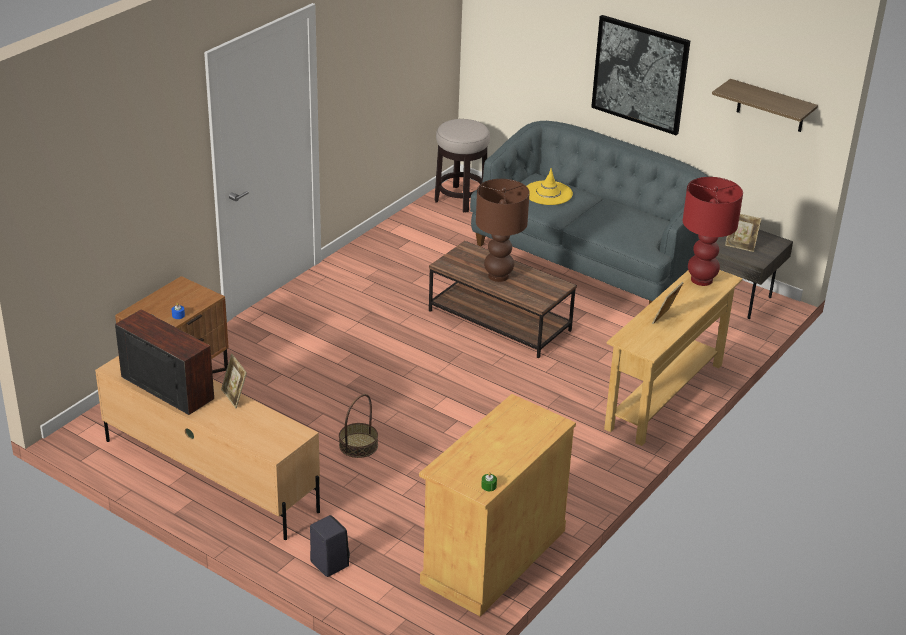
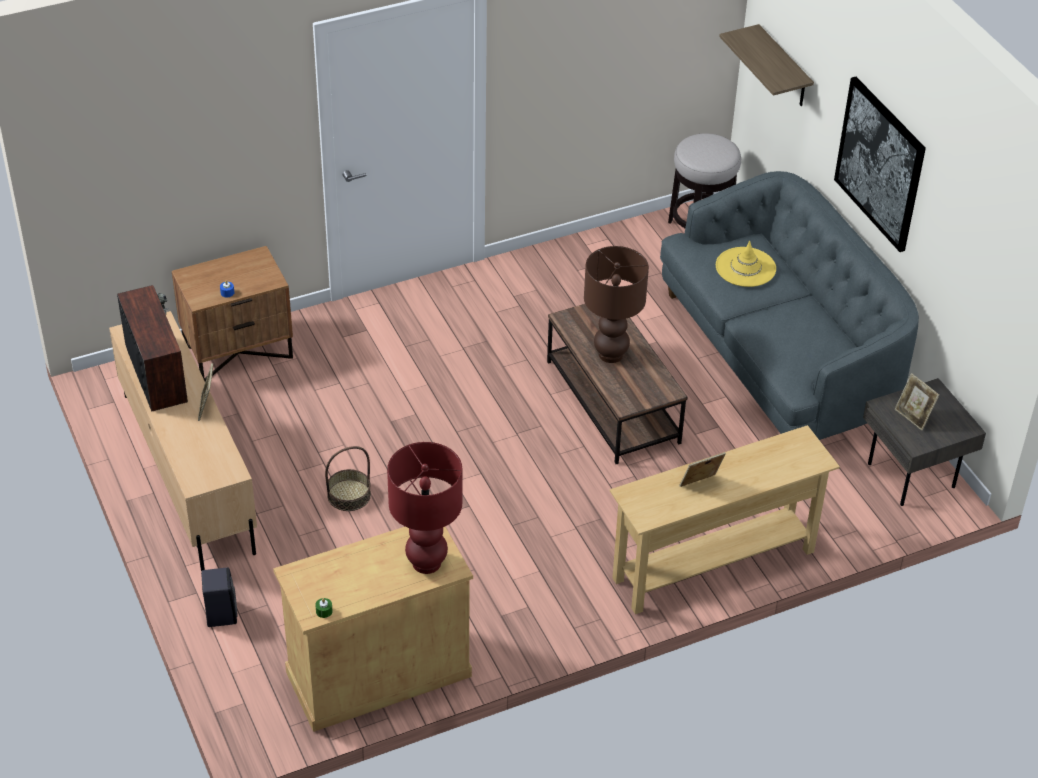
camera: 30 degrees right, 10 degrees up
(702, 280) = (789, 451): red table lamp -> red table lamp (427, 563)
(771, 106) = (985, 264): shelf -> shelf (783, 68)

